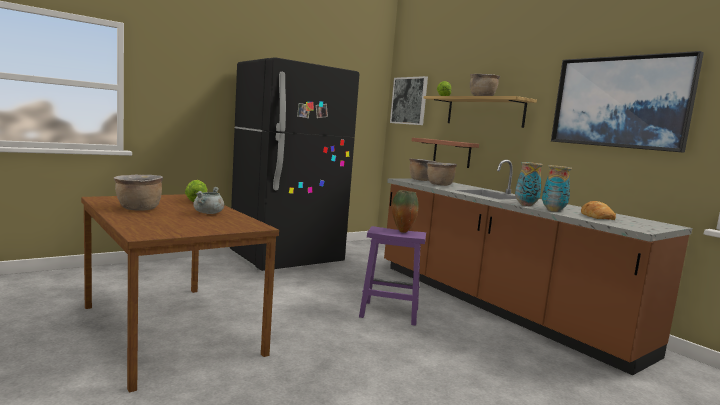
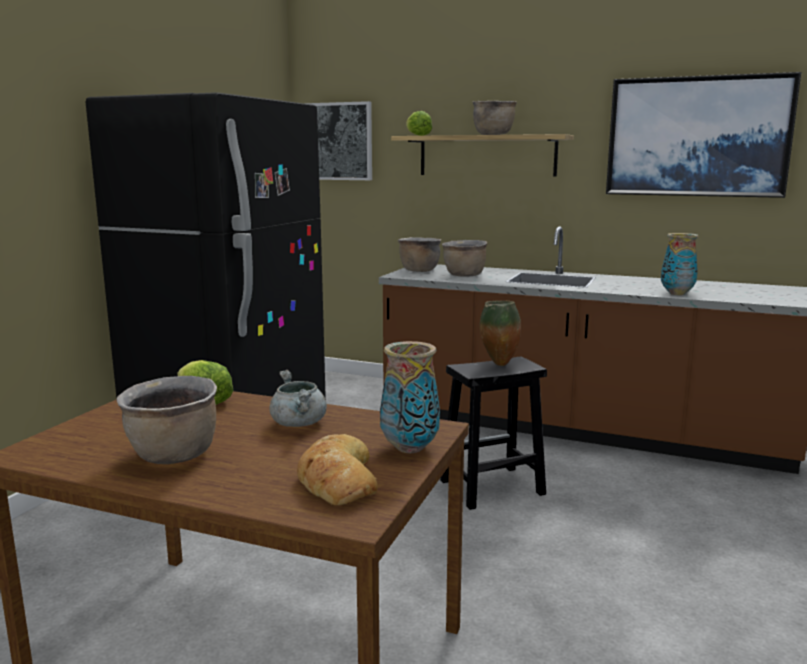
camera: 30 degrees left, 5 degrees up
(388, 313) = (490, 488): purple stool -> black stool
(451, 153) = (434, 220): shelf -> none
(525, 205) = (634, 291): vase -> vase (409, 448)
(597, 216) = (725, 292): bread -> bread (337, 480)

